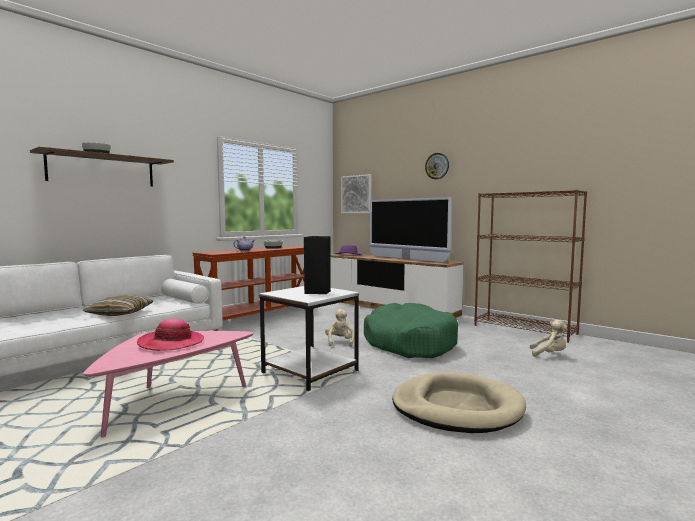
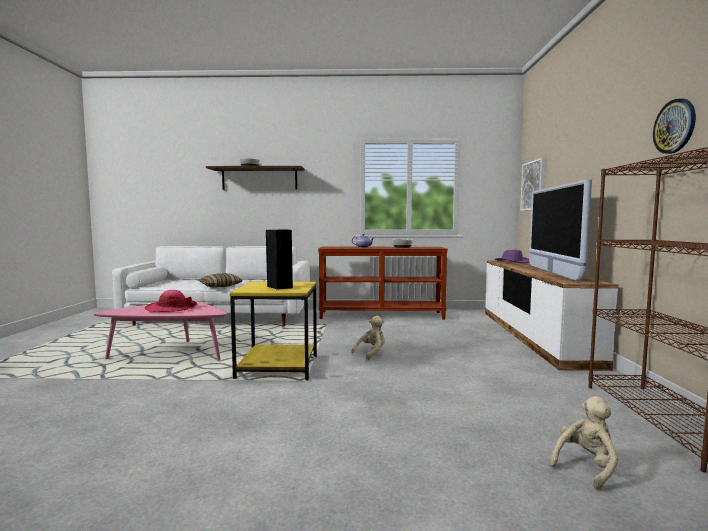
camera: 50 degrees right, 0 degrees up
(310, 372) = (277, 367): white side table -> yellow side table
(409, 343) = (430, 376): green dog bed -> none
(437, 166) = (602, 133): wall clock -> wall clock (674, 126)
(456, 408) = (268, 448): beige dog bed -> none
(549, 354) = (586, 466): beige plush toy -> beige plush toy turned 105 degrees counterclockwise

